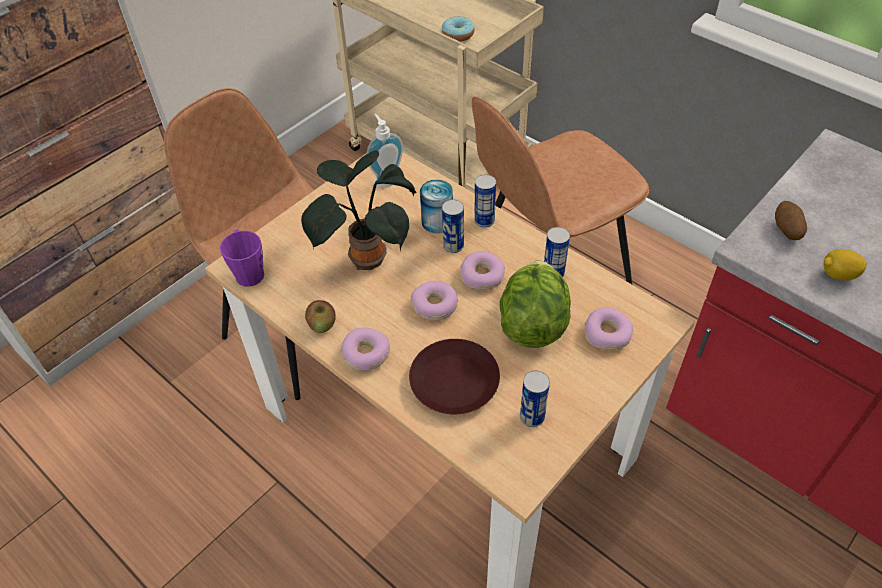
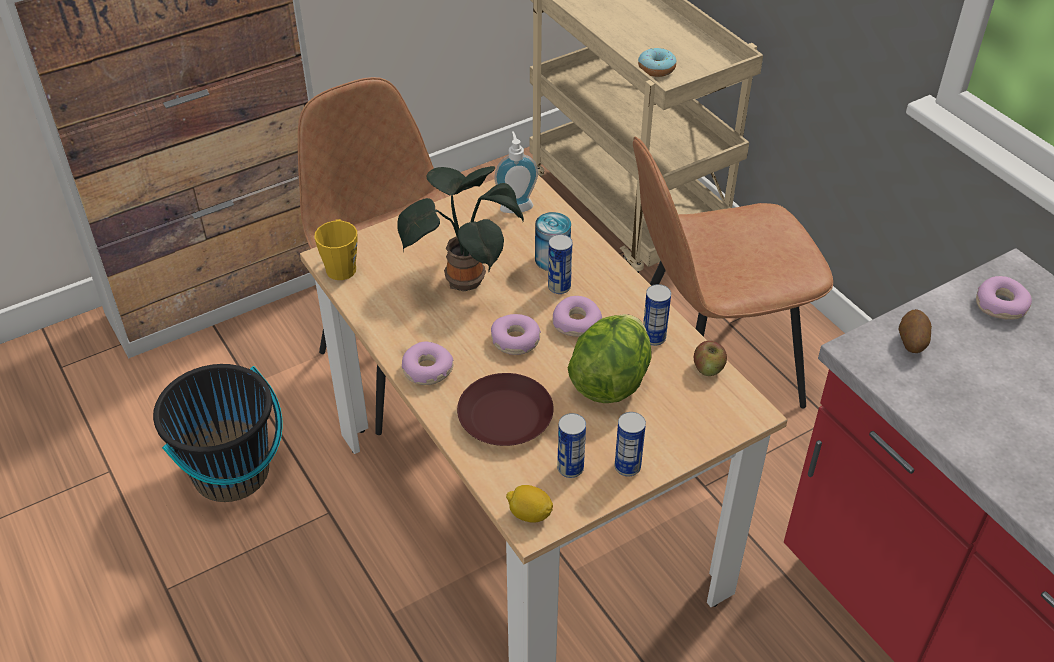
camera: 15 degrees right, 5 degrees down
(179, 468) = (232, 473): none -> black bucket
(248, 271) = (341, 265): purple mug -> yellow mug
(322, 325) = (394, 332): apple -> apple (708, 368)
(484, 221) = (602, 269): can -> can (627, 467)
(607, 334) = (685, 409): donut -> donut (1001, 305)
(838, 275) = (946, 399): lemon -> lemon (529, 514)

